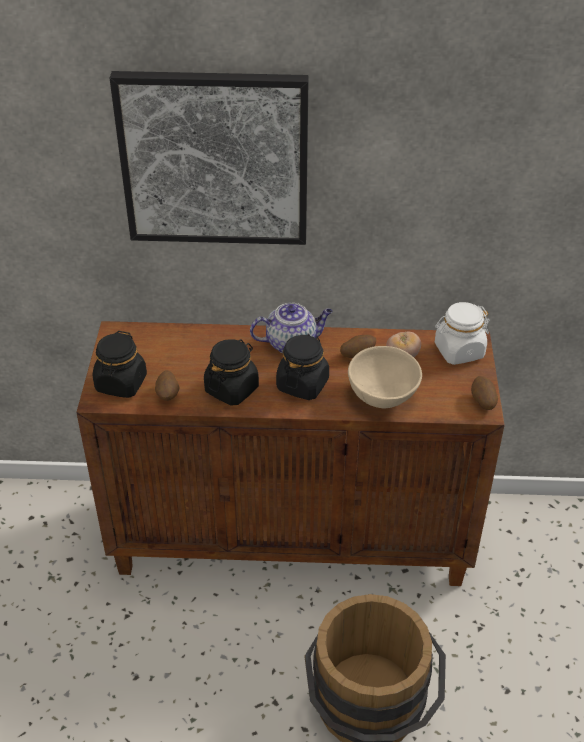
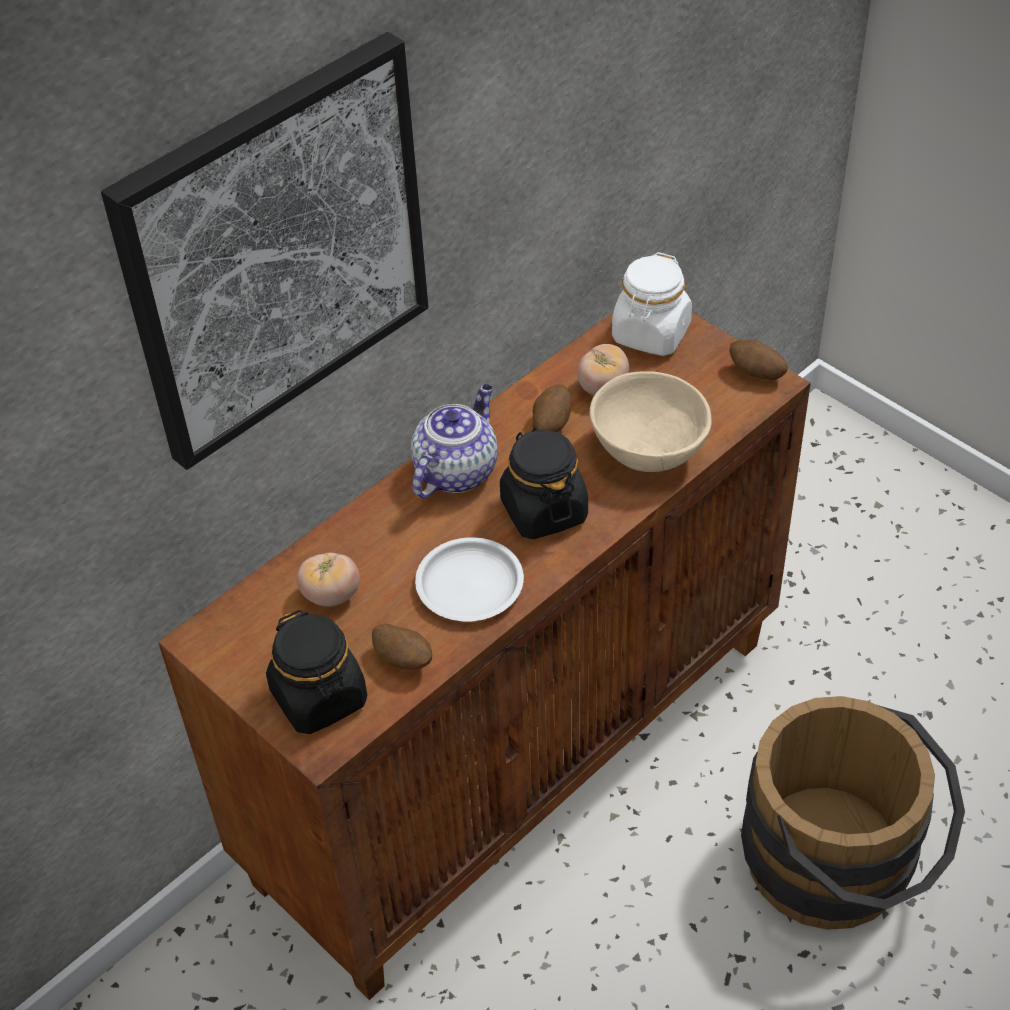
camera: 45 degrees left, 5 degrees up
(178, 352) = (331, 595): none -> tomato
(232, 389) = (470, 585): black jar -> white plate

